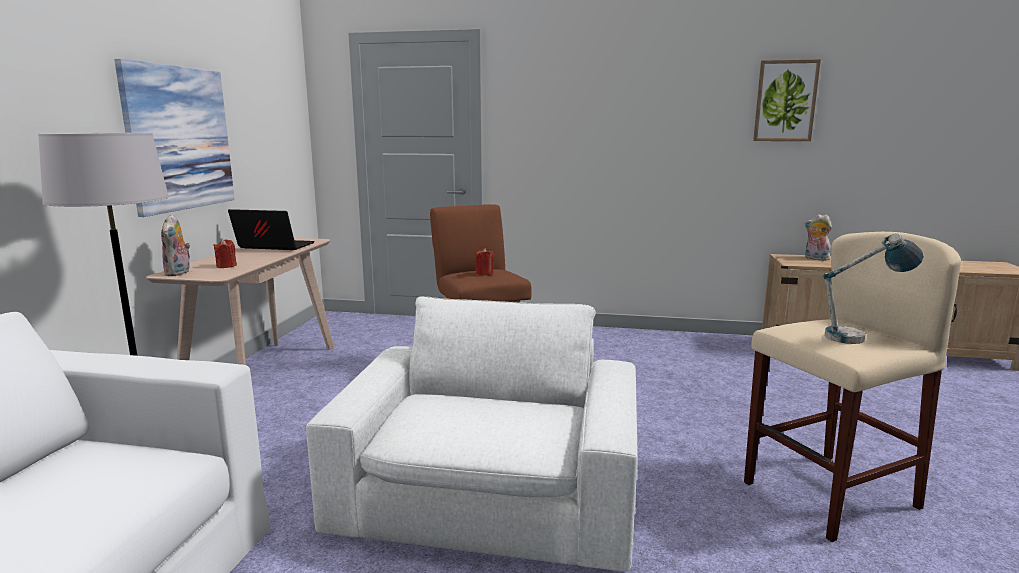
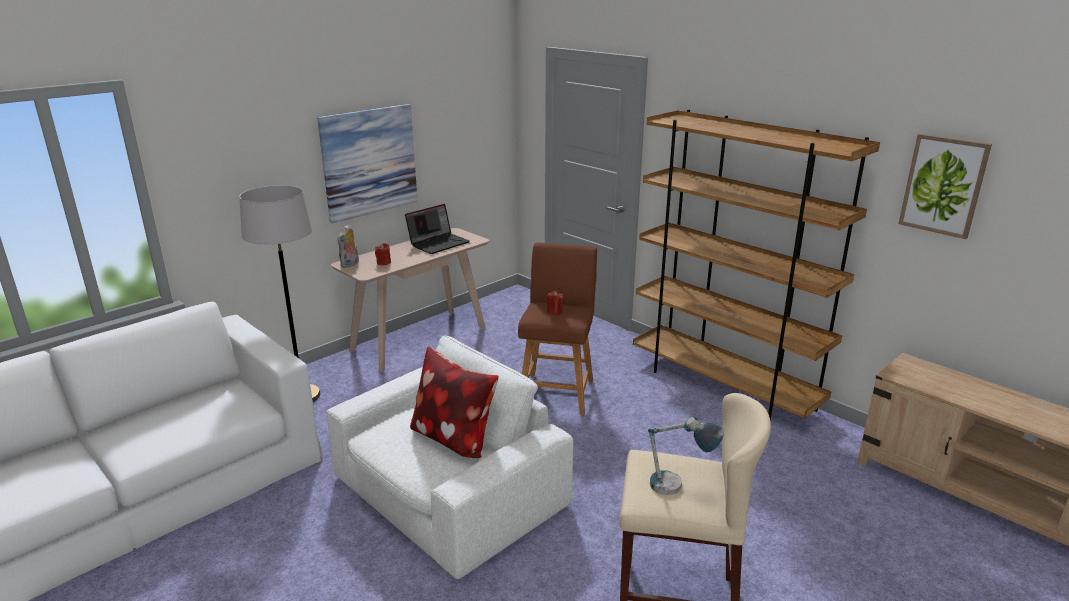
camera: 35 degrees right, 10 degrees up
(273, 247) = (439, 243): laptop -> laptop turned 90 degrees clockwise
(509, 404) = (453, 438): none -> pillow
(614, 336) = (723, 386): none -> brown bookcase
(815, 259) = (940, 376): plush toy -> none

